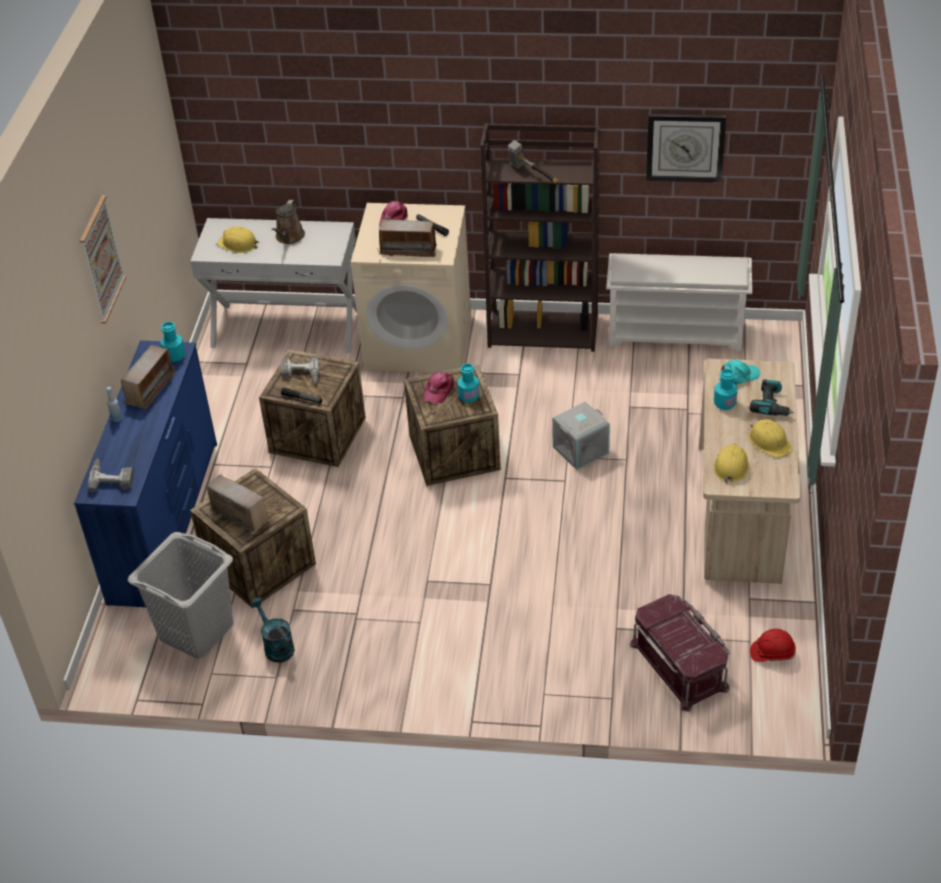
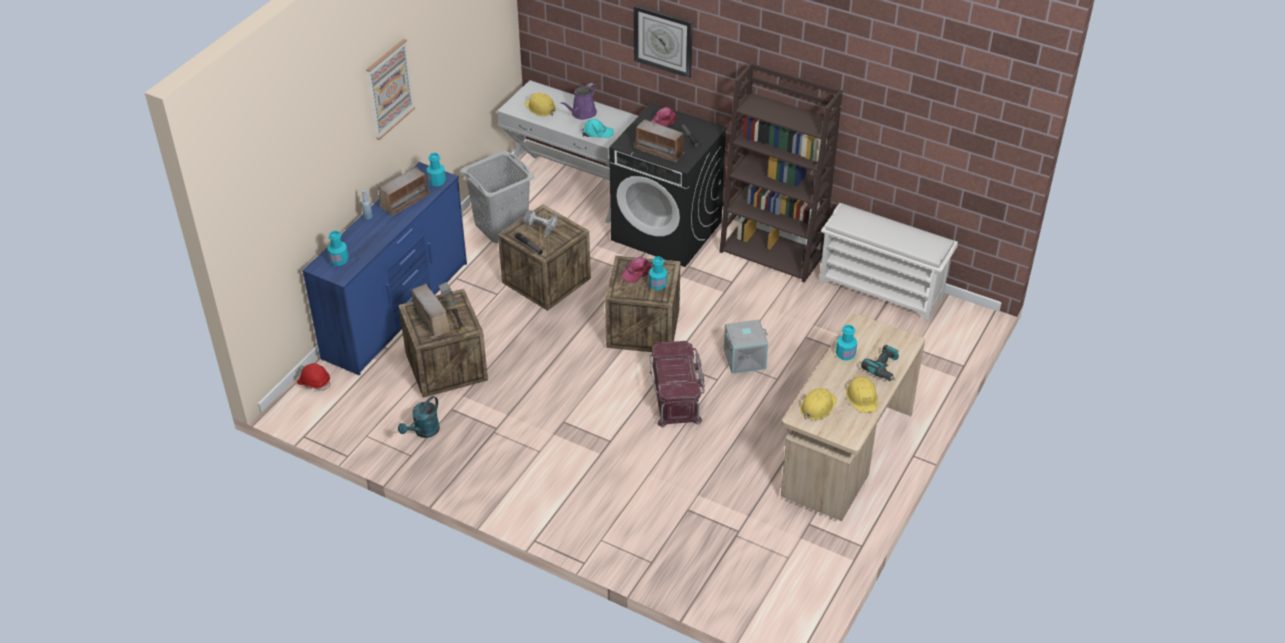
camera: 20 degrees right, 0 degrees up
(112, 477) = (339, 260): power drill -> turquoise bottle
(195, 631) = (372, 400): grey laundry basket -> grey laundry basket (501, 226)
(276, 646) = (423, 432): turquoise watering can -> turquoise watering can turned 135 degrees counterclockwise
(289, 237) = (582, 114): brown watering can -> purple watering can
(419, 342) = (667, 231): beige washing machine -> black washing machine
(532, 175) = (775, 117): hammer -> hammer (454, 317)
(680, 665) = (720, 556): red storage box -> red storage box (676, 396)
(685, 147) = (912, 129): wall clock -> wall clock (663, 40)
(738, 376) = (871, 336): turquoise cap -> turquoise cap (597, 132)
(772, 653) = (800, 573): red hard hat -> red hard hat (314, 382)

